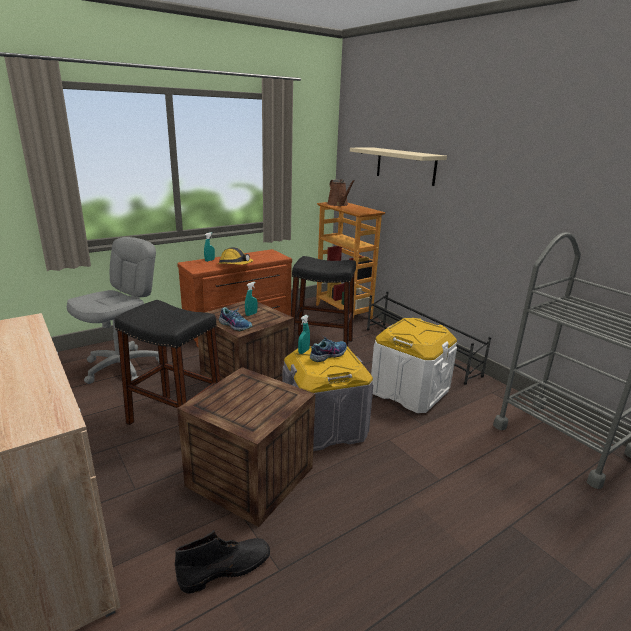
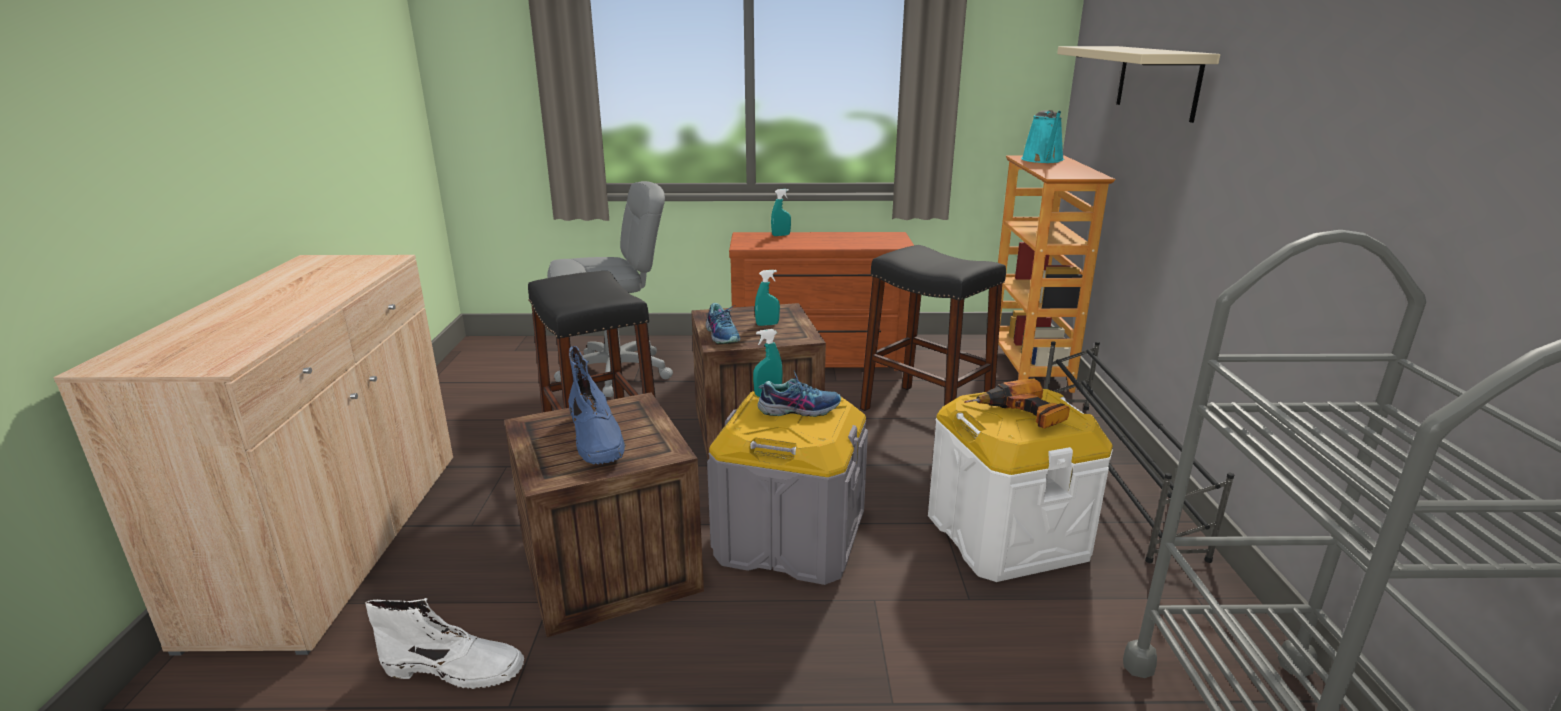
camera: 35 degrees right, 0 degrees up
(226, 568) = (455, 669): black boot -> white boot
(235, 265) = (808, 246): hard hat -> none
(250, 401) = (597, 439): none -> blue boot
(338, 204) = (1043, 160): brown watering can -> turquoise watering can
(418, 332) = (1020, 415): none -> power drill

